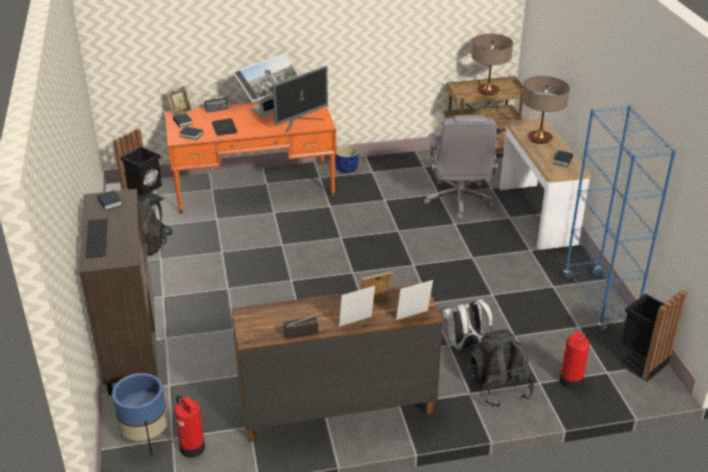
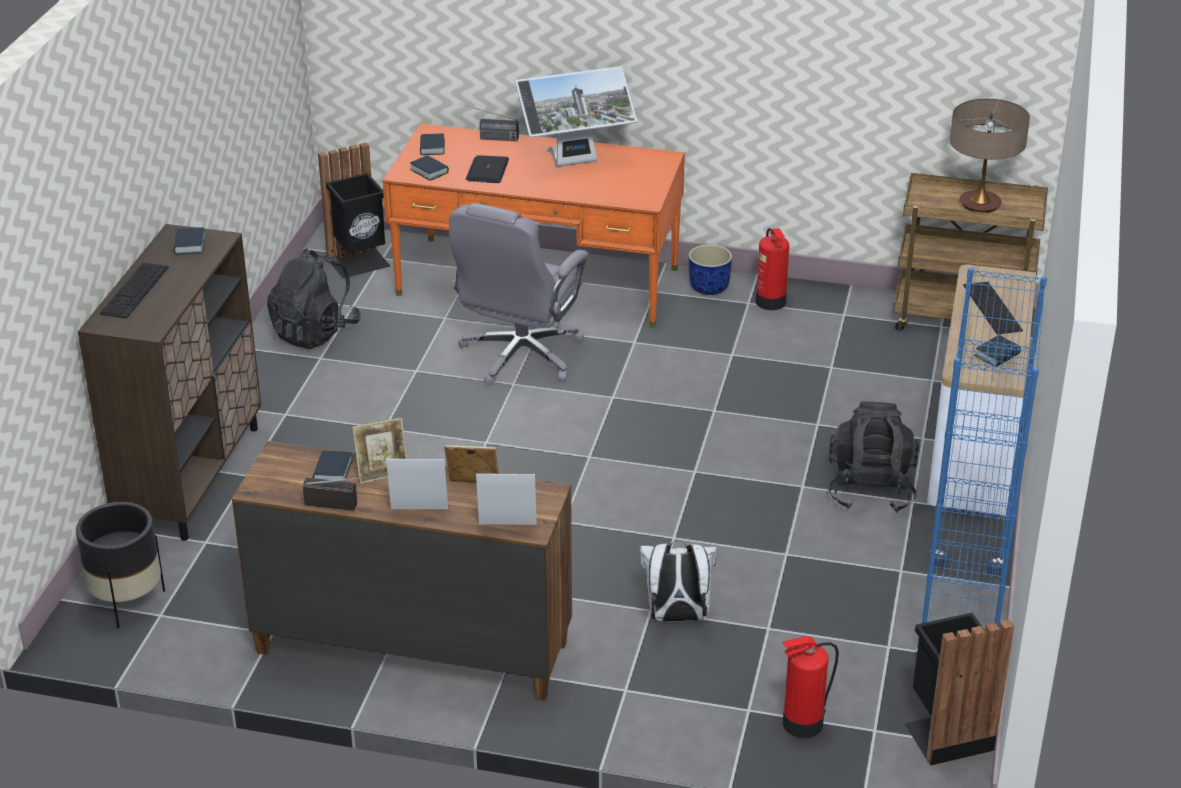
camera: 25 degrees right, 0 degrees up
(146, 437) = (127, 602): blue planter -> black planter
(180, 112) = (441, 131): picture frame -> picture frame (382, 473)
(192, 448) = (176, 637): fire extinguisher -> fire extinguisher (770, 302)
(286, 314) = (332, 471): none -> book
(300, 122) = (612, 188): monitor -> none
(459, 200) = (858, 387): grey office chair -> grey office chair (520, 356)
(498, 387) = (677, 696): black backpack -> black backpack (870, 490)
(539, 138) = (992, 308): table lamp -> keyboard

